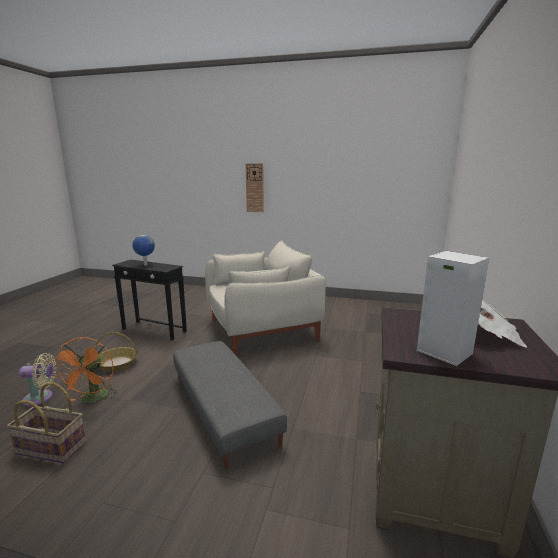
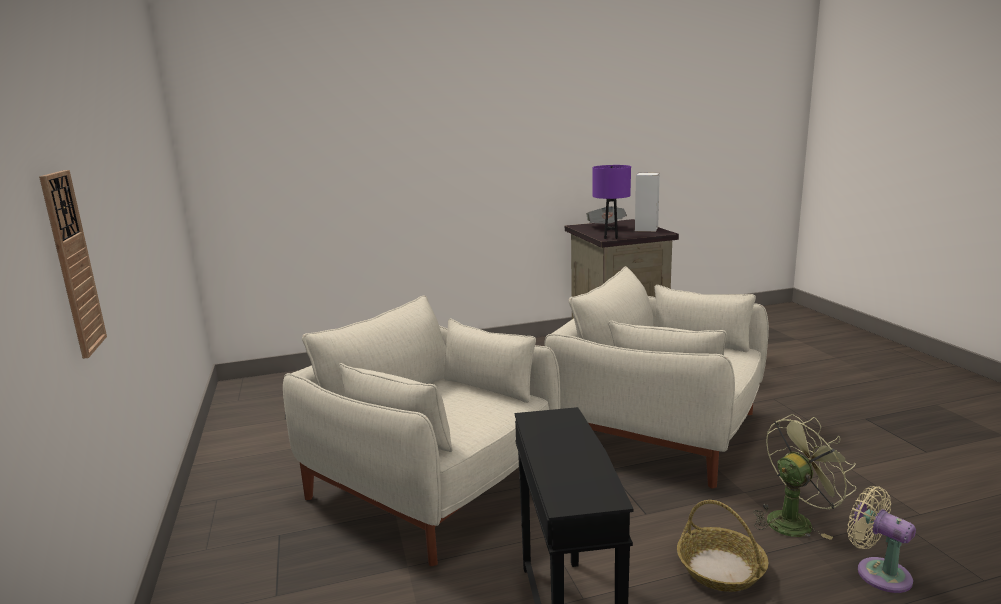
camera: 120 degrees left, 0 degrees up
(50, 448) = (864, 488): basket -> none
(93, 400) = (794, 520): orange fan -> green fan
(145, 265) = (568, 456): globe -> none
(223, 408) = (657, 429): grey ottoman -> beige armchair
(400, 316) = (611, 237): none -> purple table lamp

